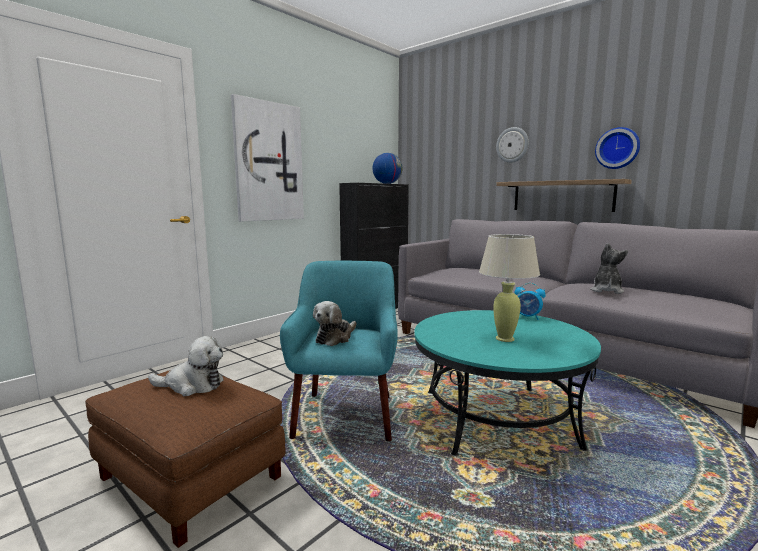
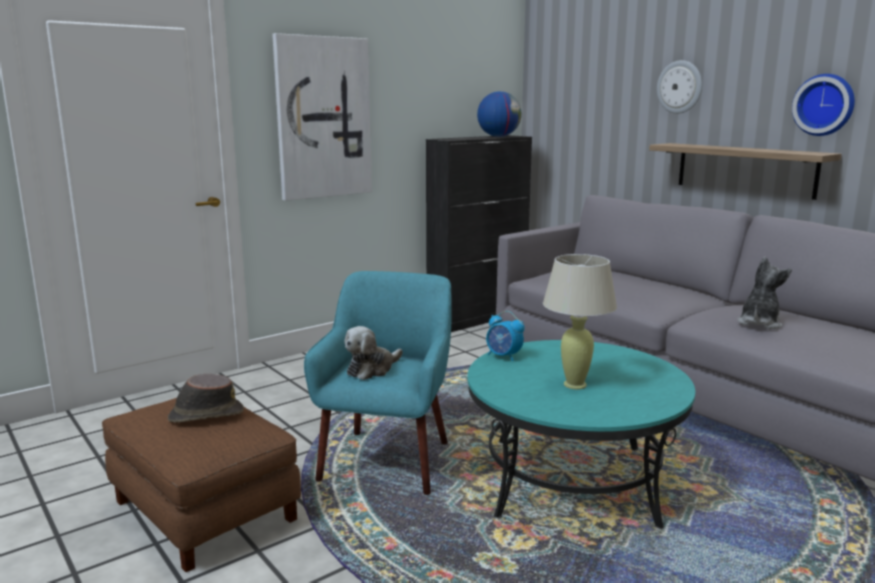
camera: 10 degrees right, 5 degrees up
(192, 385) = (205, 415): plush toy -> brown hat
(527, 317) = (630, 356): alarm clock -> alarm clock (504, 356)

